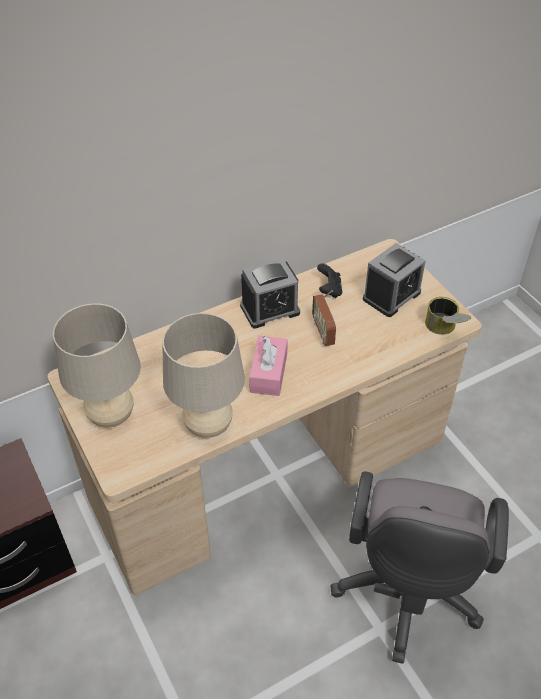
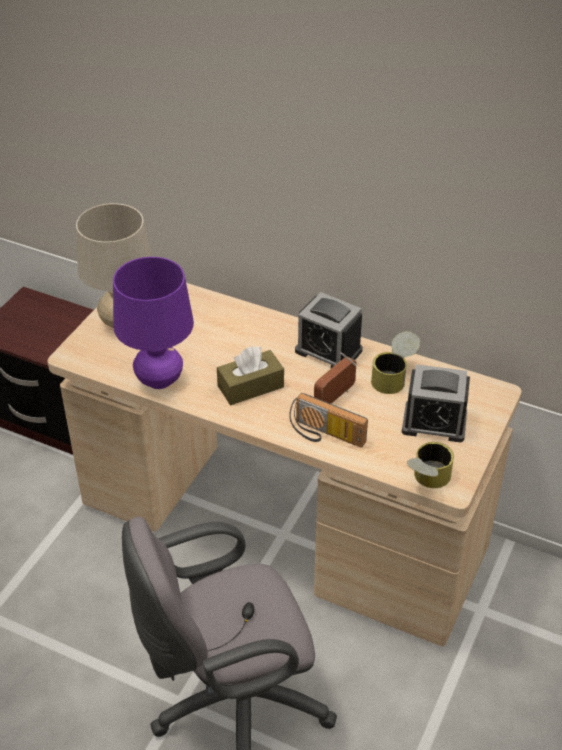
camera: 55 degrees right, 5 degrees down
(208, 426) = (159, 380): beige table lamp -> purple table lamp
(268, 373) = (250, 386): pink tissue box -> brown tissue box
(329, 290) = (394, 377): black game controller -> can
(357, 358) = (324, 435): none -> radio

